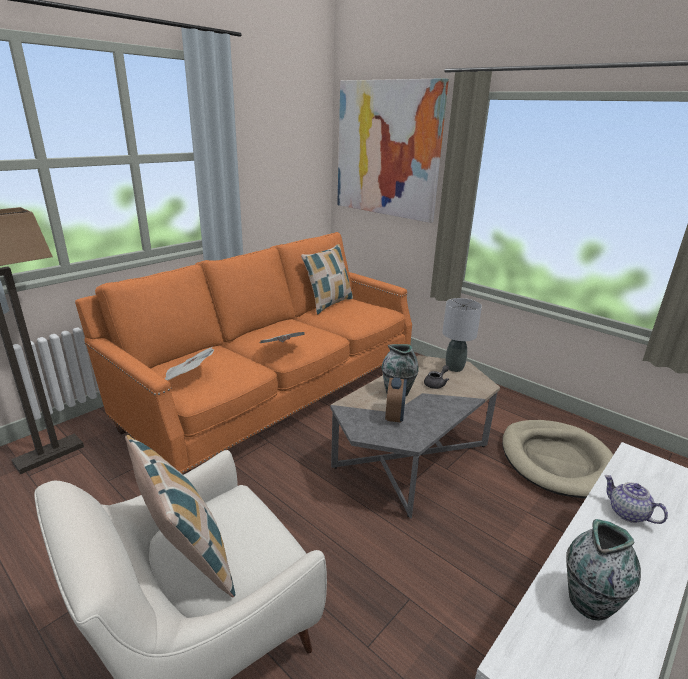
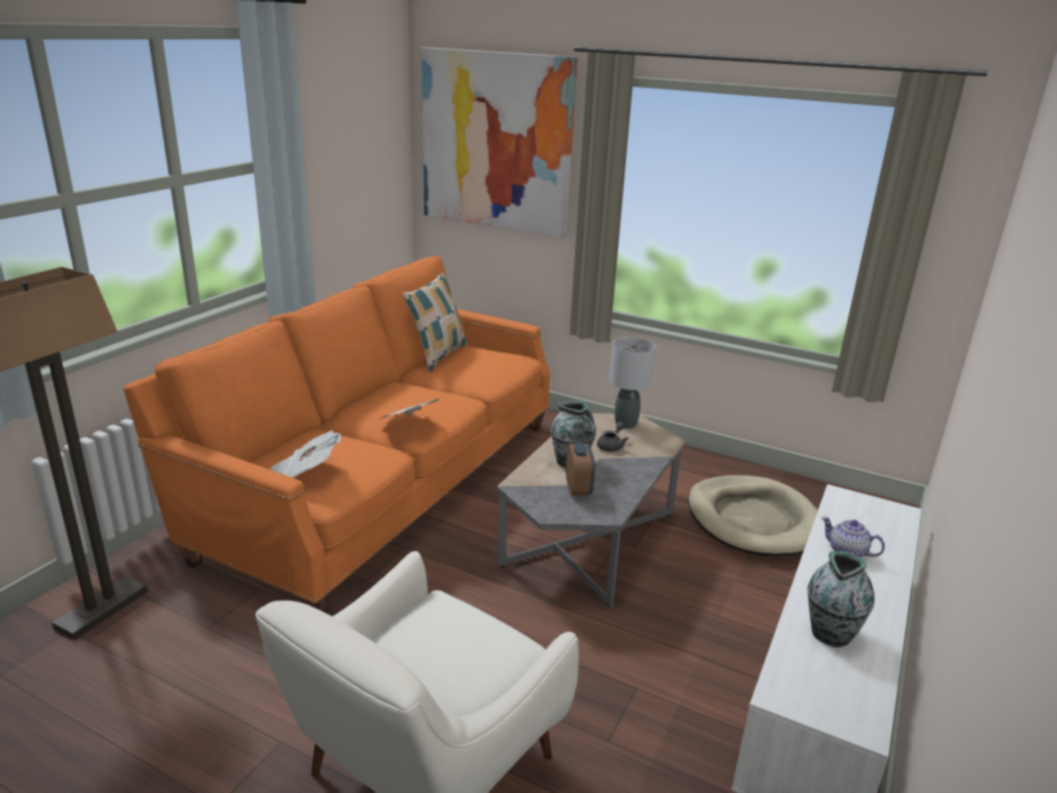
camera: 15 degrees left, 0 degrees up
(187, 559) = (420, 671): pillow -> none

